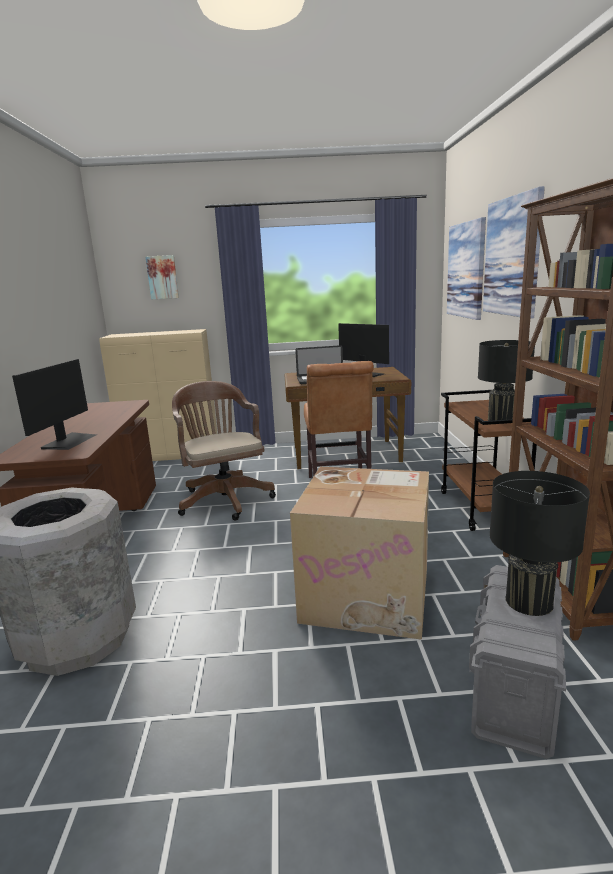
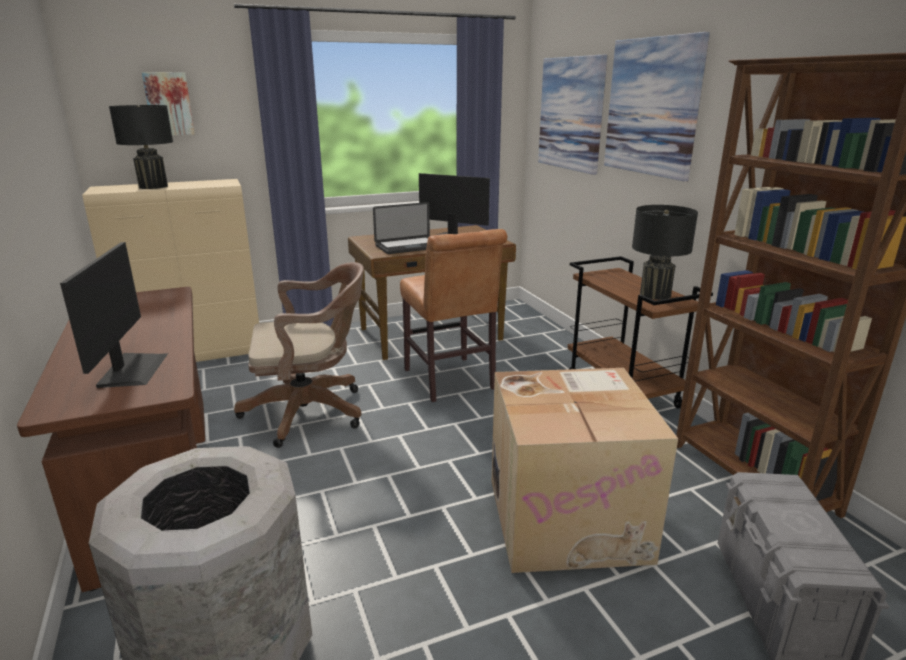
camera: 20 degrees left, 5 degrees up
(224, 498) = (312, 412): brown office chair -> brown office chair turned 120 degrees clockwise
(528, 602) = (800, 513): black table lamp -> black table lamp (153, 186)

